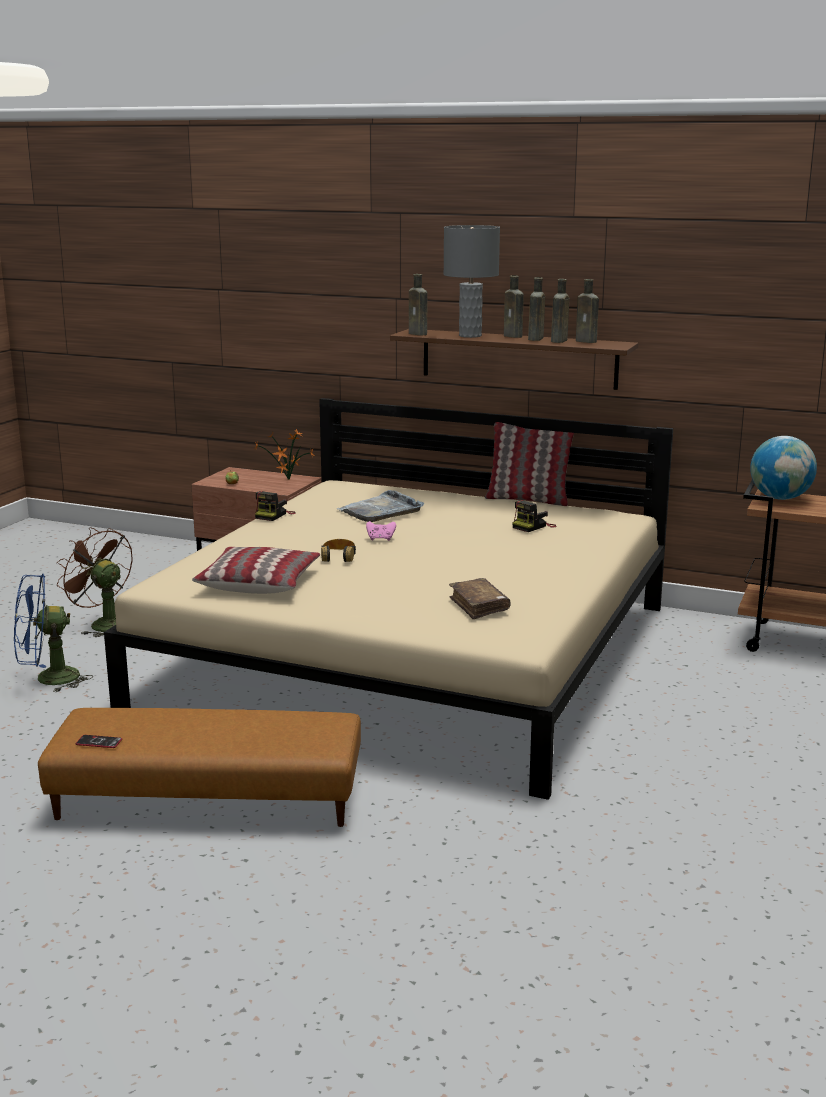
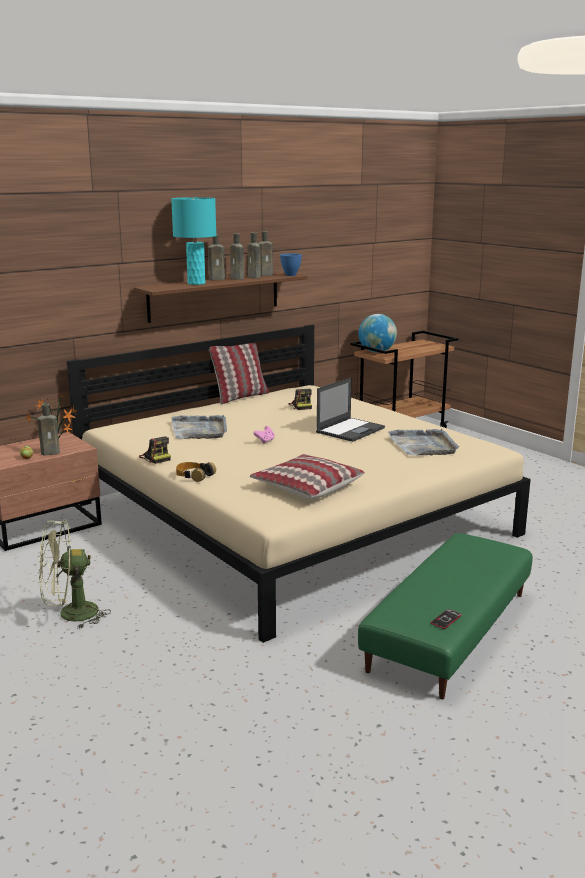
camera: 60 degrees left, 0 degrees up
(48, 679) = (164, 662): blue fan -> none
(103, 624) = (70, 615): brown fan -> green fan
(209, 795) = (448, 630): brown ottoman -> green ottoman
(338, 556) = (283, 458): headphones -> headphones (194, 476)
(419, 334) = (164, 288): brown bottle -> brown bottle (52, 453)
(470, 335) = (196, 283): grey table lamp -> turquoise table lamp
(479, 606) = (423, 445): brown book -> grey tray
(482, 564) = (350, 430): none -> laptop
(609, 346) = (291, 275): none -> blue bowl

